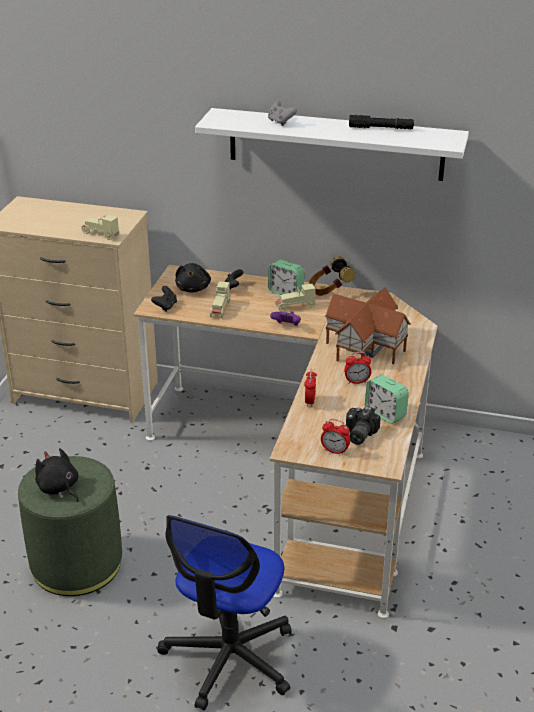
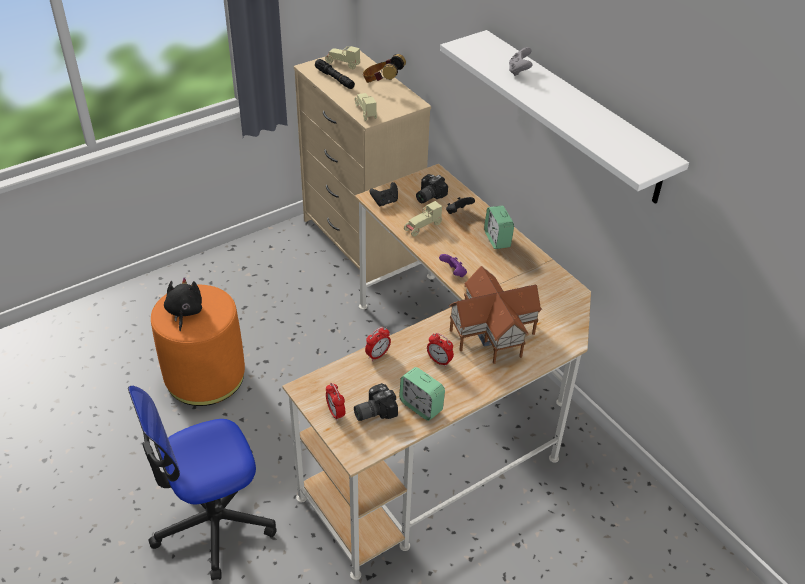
camera: 40 degrees right, 10 degrees up
(76, 564) = (205, 376): green ottoman -> orange ottoman
(193, 288) = (427, 196): black plush toy -> camera
(295, 307) = (485, 258): beige toy car -> beige toy car (342, 64)
(329, 291) = (536, 258): headphones -> headphones (382, 83)
(381, 128) = (601, 119): black flashlight -> black flashlight (335, 79)
(385, 413) = (421, 406): alarm clock -> alarm clock turned 45 degrees counterclockwise

